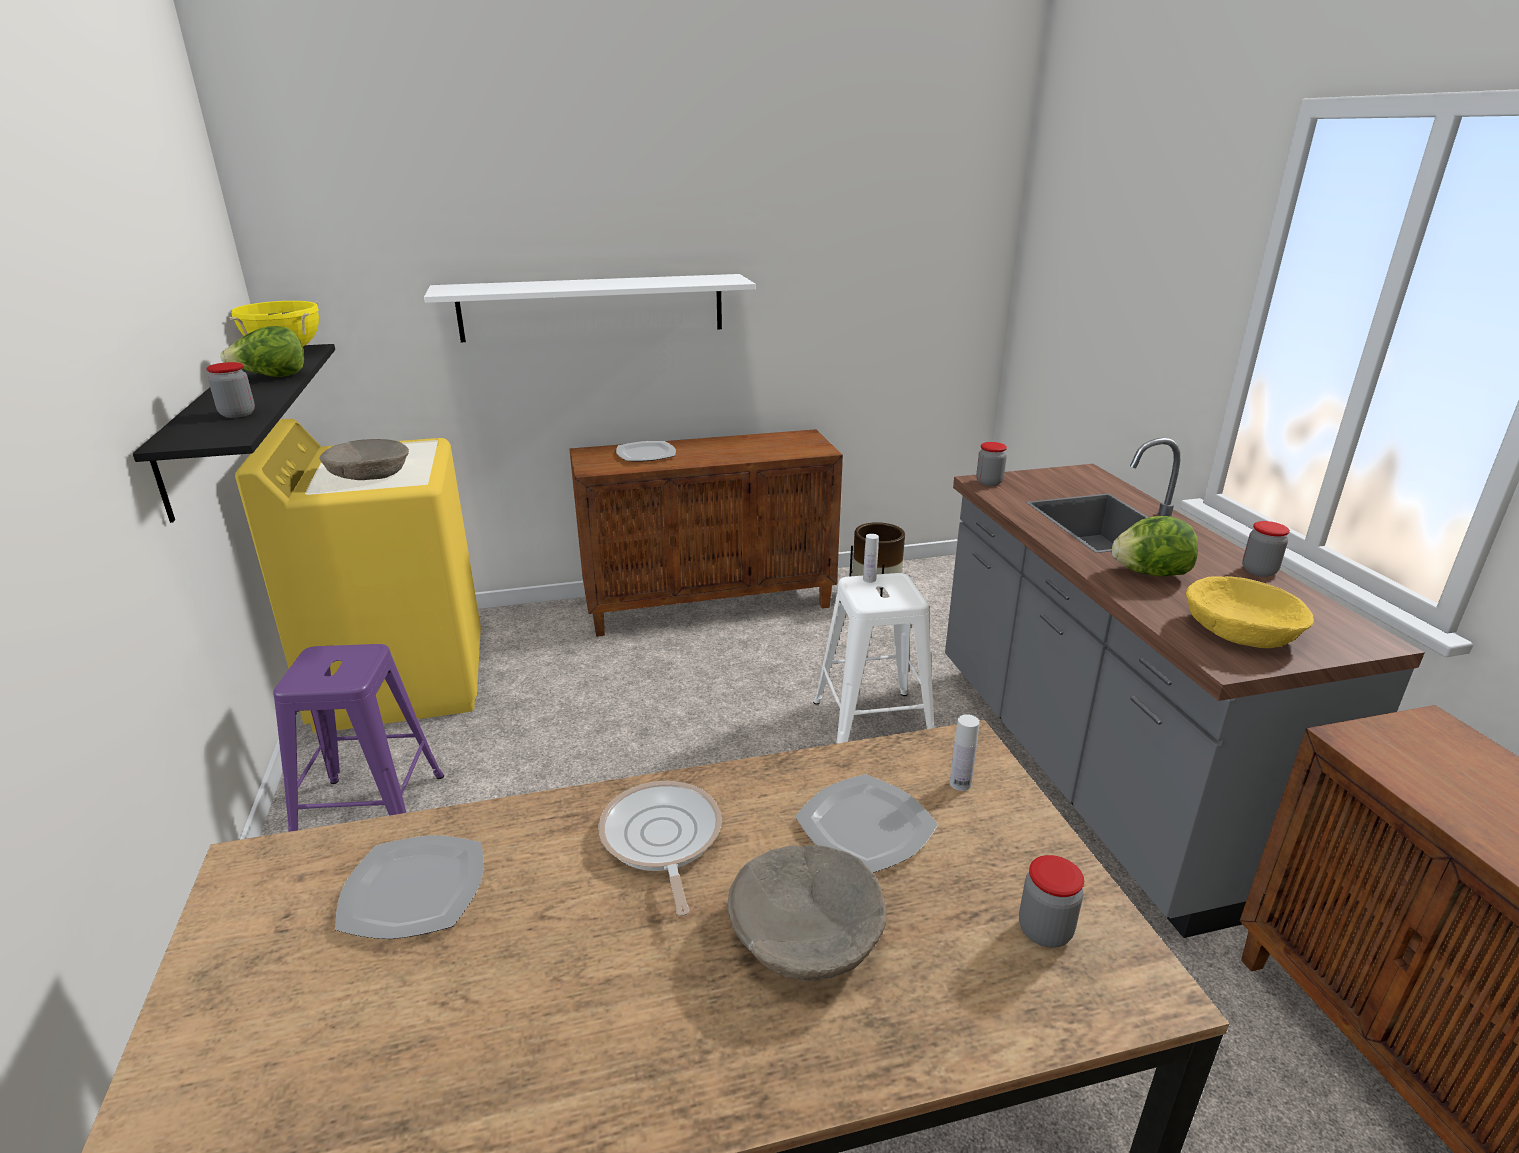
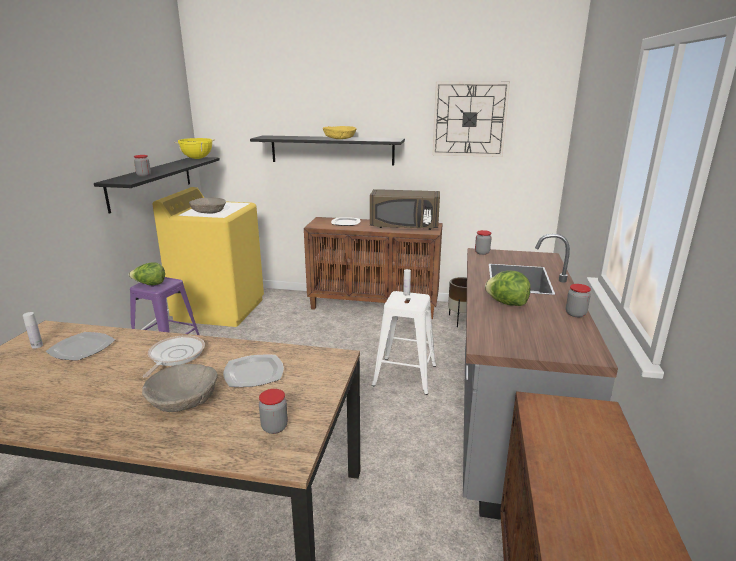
camera: 25 degrees right, 5 degrees down
(272, 377) = (176, 166): lettuce -> lettuce (150, 284)
(593, 307) = (332, 150): white shelf -> black shelf
(762, 446) = (404, 226): none -> brown microwave
(856, 231) = (469, 119): none -> wall clock
(960, 783) = (314, 369): white bottle -> white bottle (37, 346)
(1239, 630) = (516, 335): yellow bowl -> yellow bowl (339, 138)

